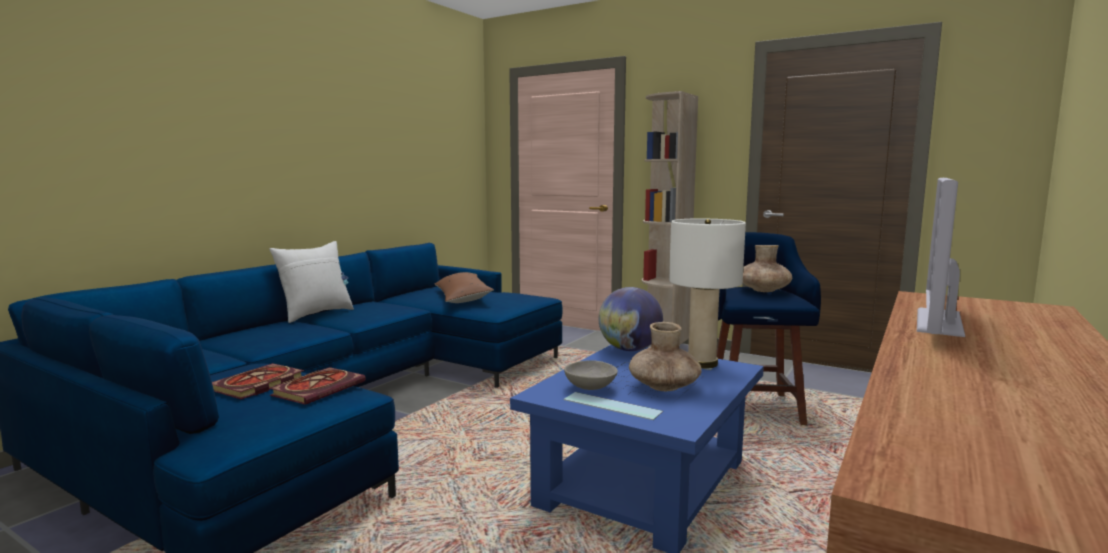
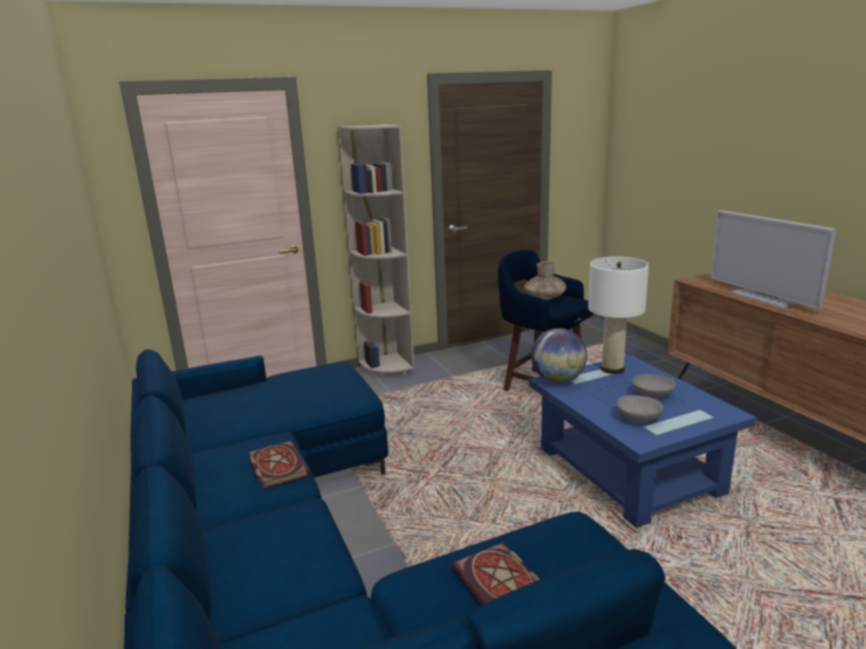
camera: 55 degrees left, 10 degrees up
(316, 315) = (207, 507): grey pillow -> none
(319, 388) = (547, 544): book -> book (276, 466)
(462, 297) = (275, 401): brown pillow -> none
(664, 386) = (651, 395): brown vase -> grey bowl

